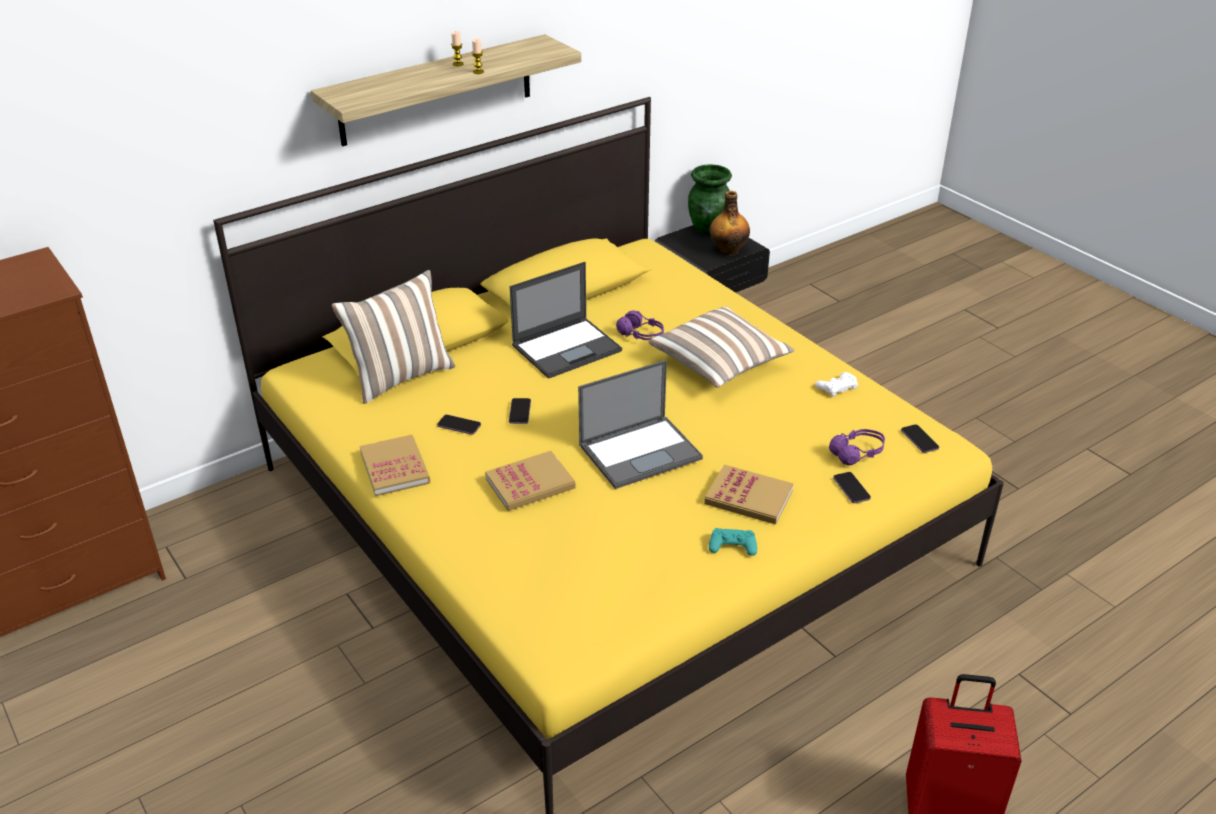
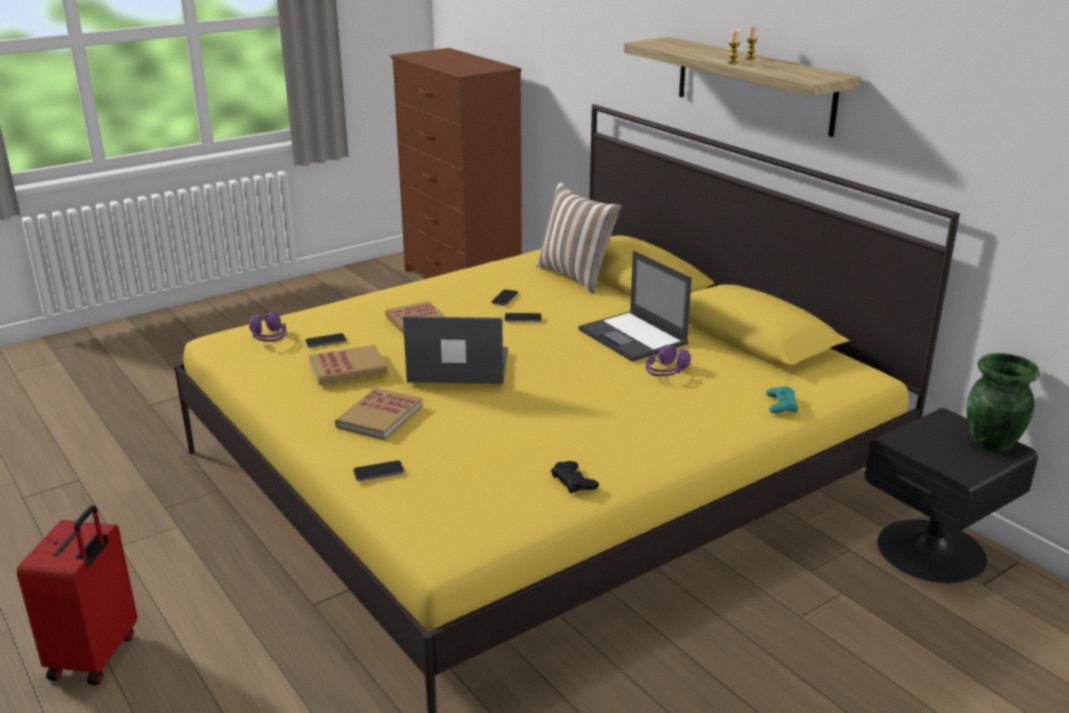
camera: 90 degrees right, 10 degrees down
(395, 468) = (451, 281): book -> book (348, 368)
(641, 451) = (457, 366): laptop -> laptop turned 120 degrees clockwise
(720, 364) = (615, 412): pillow -> none
(728, 250) = (937, 454): bottle -> none
(732, 545) = (313, 405): turquoise game controller -> turquoise game controller (781, 405)
(836, 387) = (574, 481): white game controller -> black game controller
(857, 453) = (440, 482): purple headphones -> purple headphones (269, 337)
(919, 440) = (462, 529): phone -> phone (326, 342)

